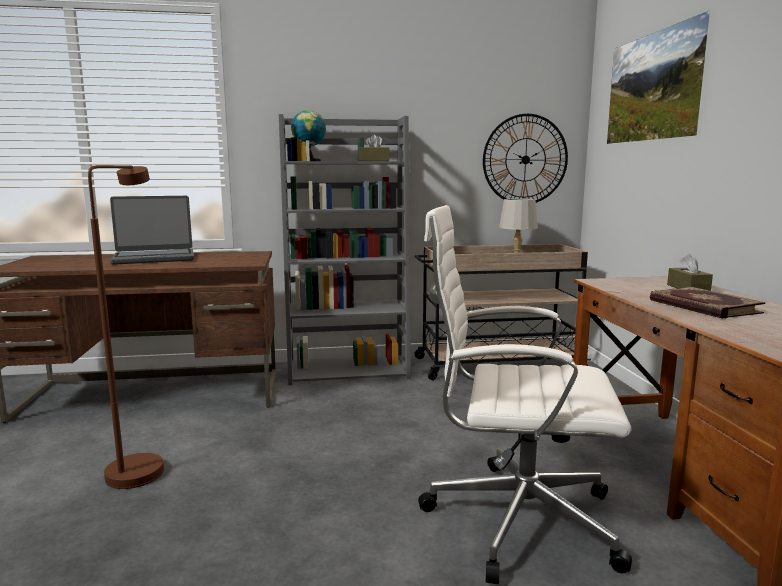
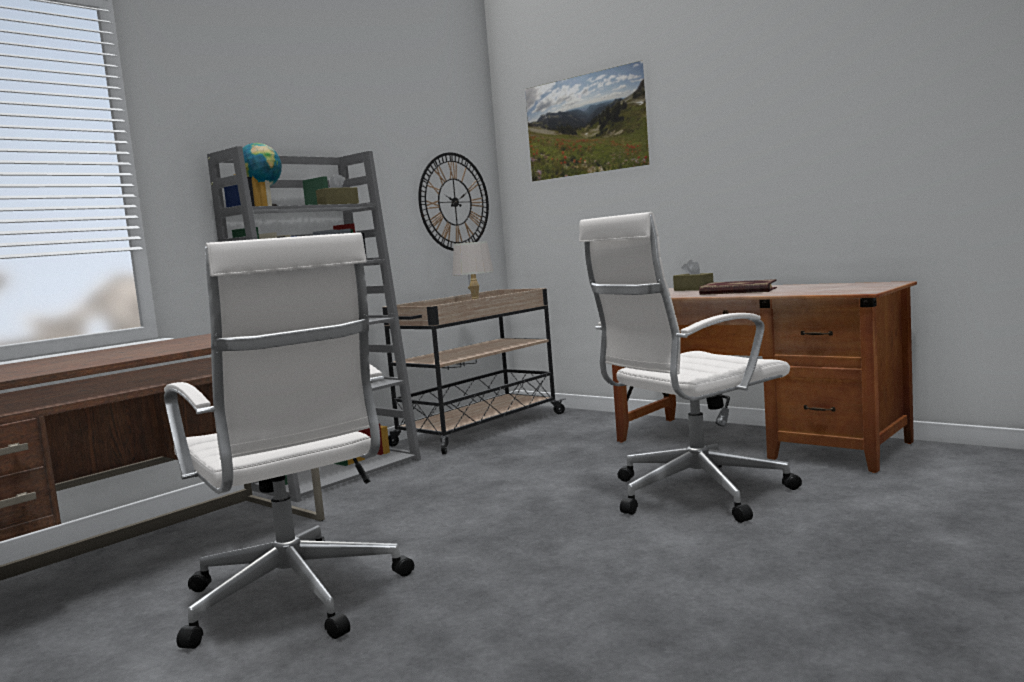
camera: 40 degrees left, 5 degrees down
(141, 466) = (295, 600): brown floor lamp -> white office chair
(154, 258) = (108, 353): laptop -> none

